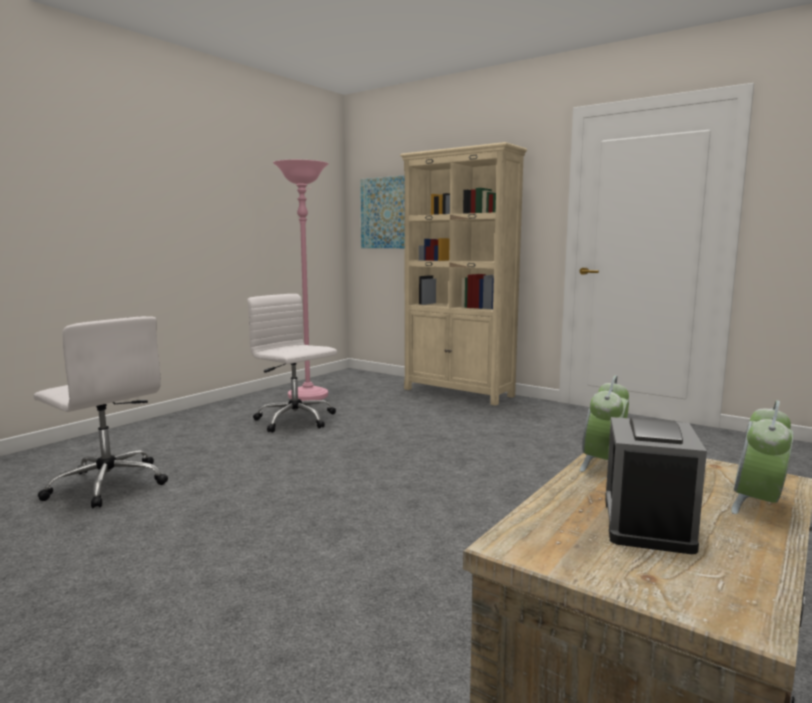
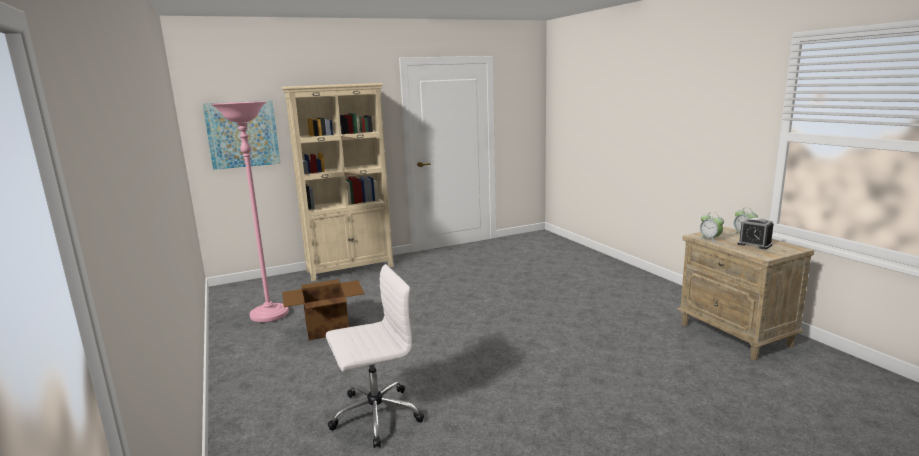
camera: 60 degrees left, 5 degrees up
(296, 420) = (326, 328): white office chair -> cardboard box

